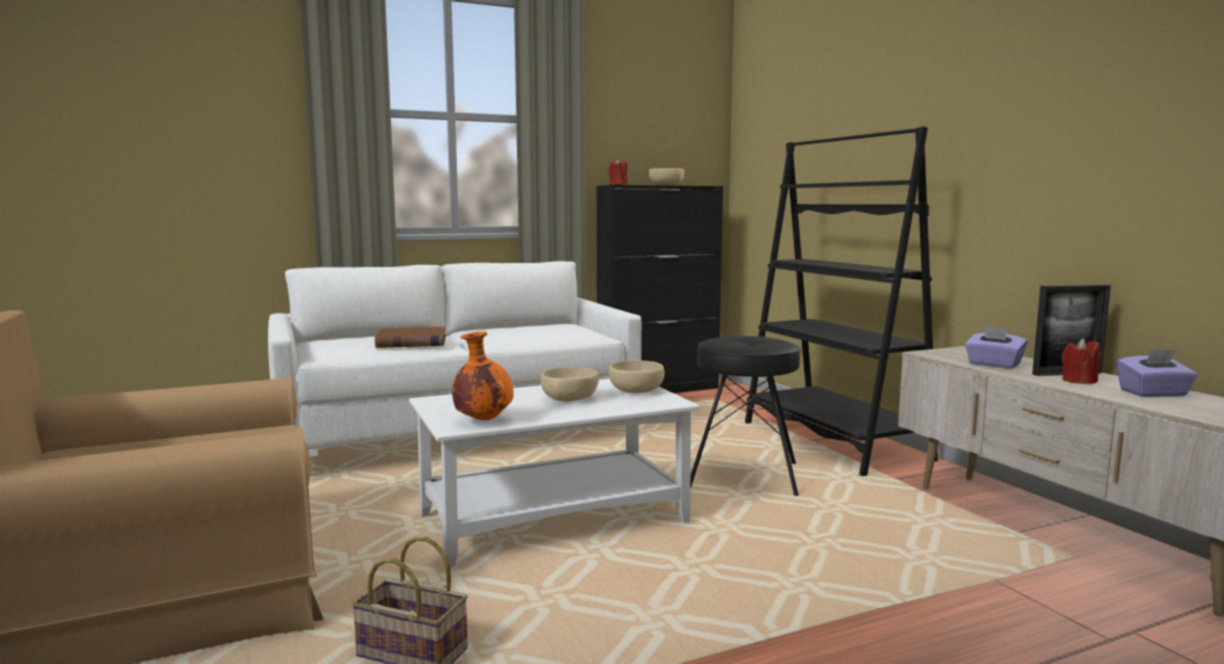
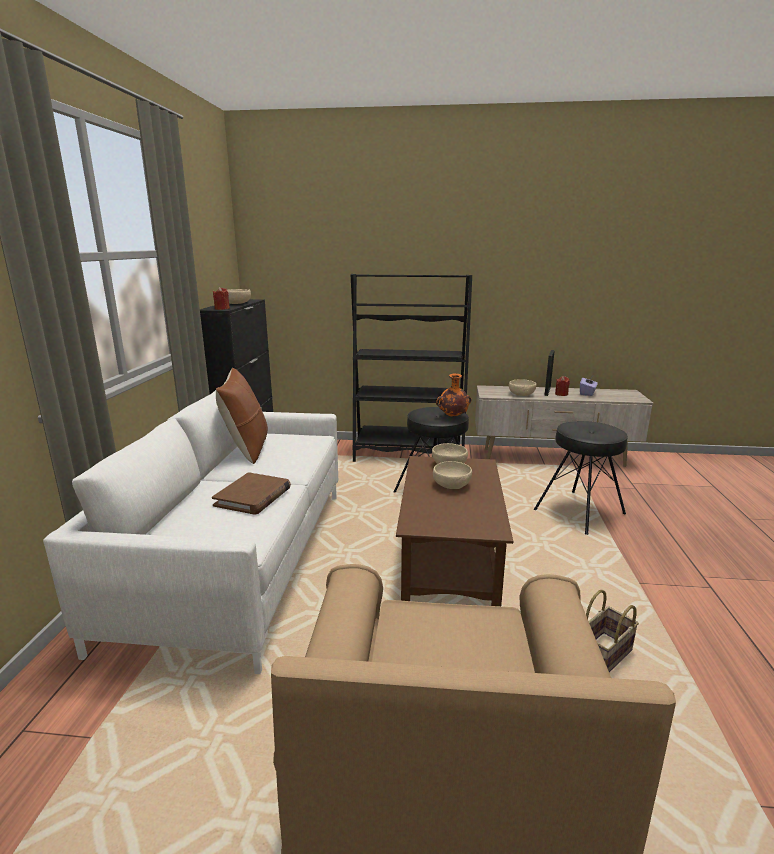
camera: 60 degrees left, 10 degrees up
(482, 420) = (484, 519): orange vase -> orange vase (452, 416)
(522, 326) = (247, 448): none -> brown pillow
(555, 518) = (448, 562): white coffee table -> brown coffee table
(862, 587) = (580, 512): none -> black stool
(993, 364) = (521, 394): purple tissue box -> beige bowl

